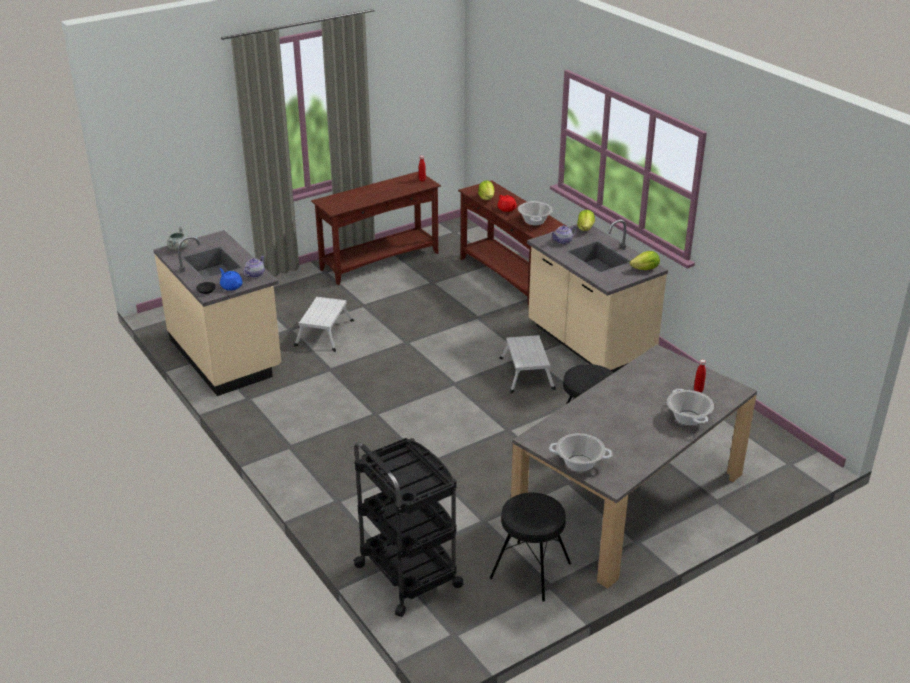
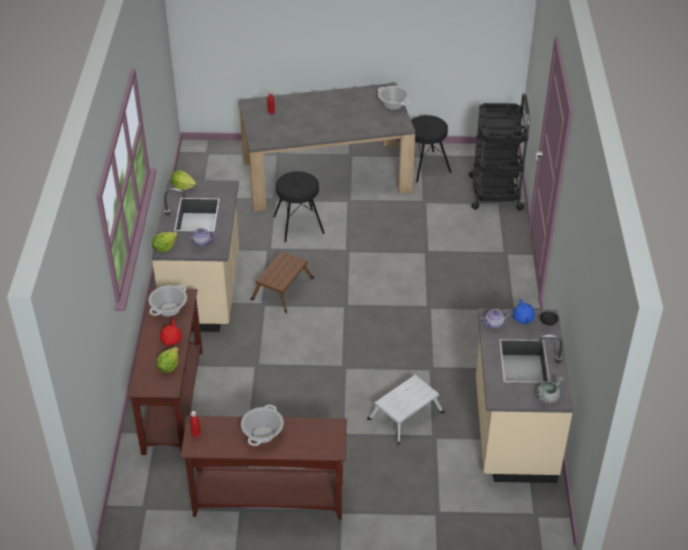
camera: 145 degrees left, 10 degrees up
(527, 373) = (282, 288): white step ladder -> brown step ladder
(688, 418) = (301, 101): cooking pot -> cooking pot (263, 434)

